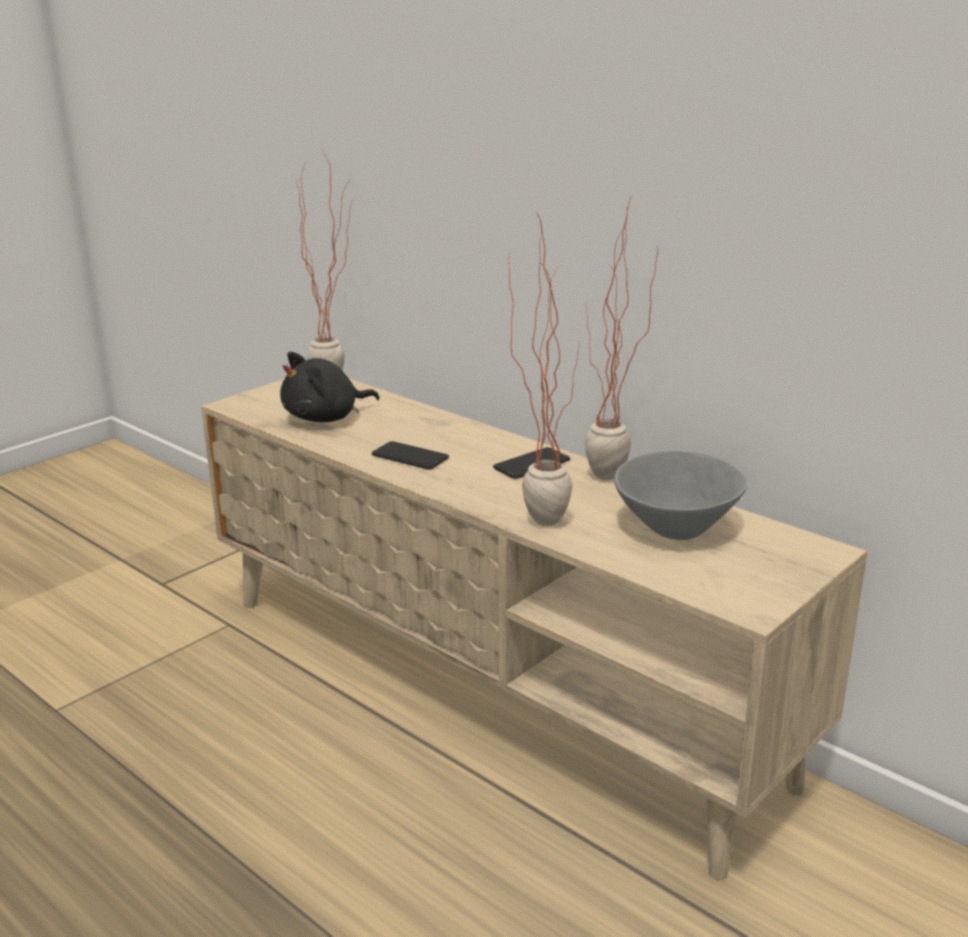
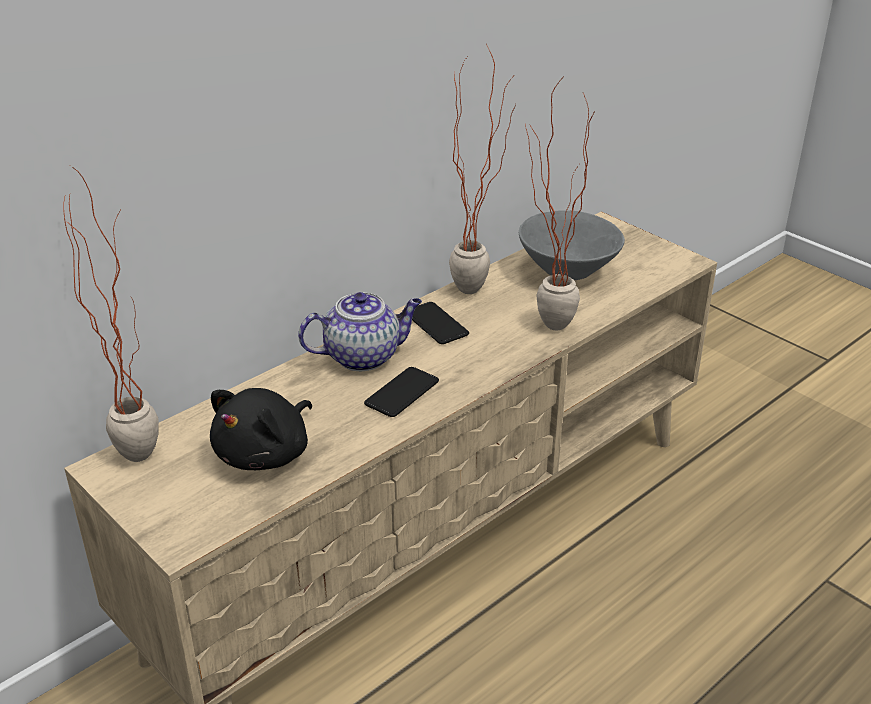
camera: 85 degrees left, 10 degrees up
(326, 418) = (266, 454): black plush toy -> black plush toy turned 60 degrees clockwise
(467, 439) = (364, 356): none -> teapot

